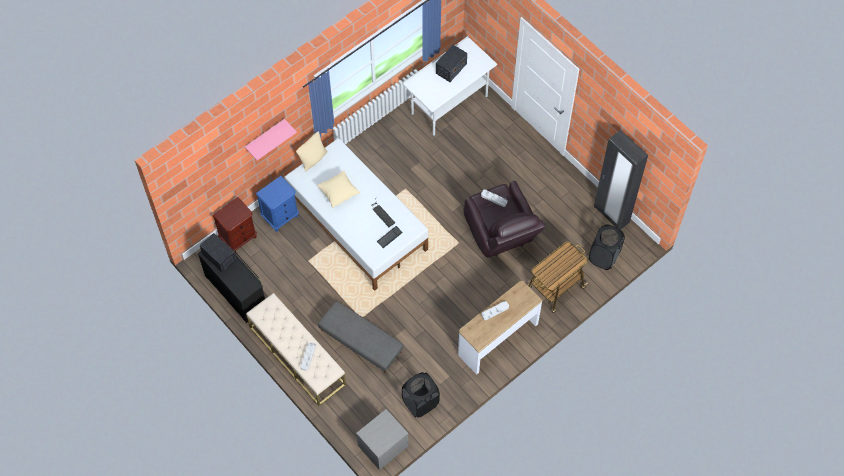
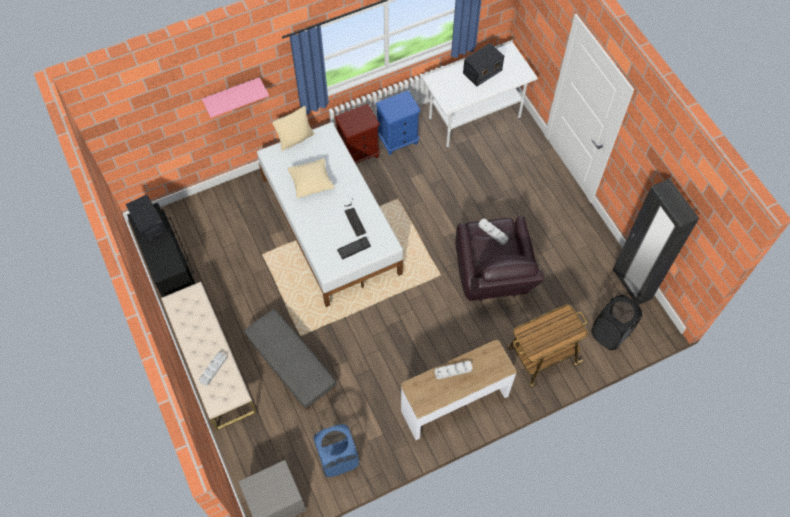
camera: 15 degrees right, 0 degrees up
(239, 238) = (194, 210): brown nightstand -> brown nightstand (359, 153)
(280, 216) = (248, 197): blue nightstand -> blue nightstand (398, 140)
(420, 402) = (338, 458): black laundry basket -> blue laundry basket

